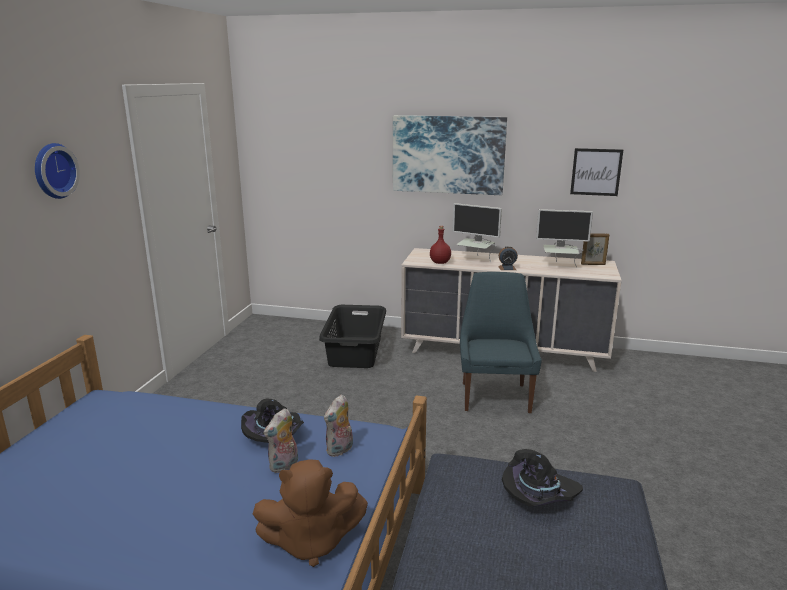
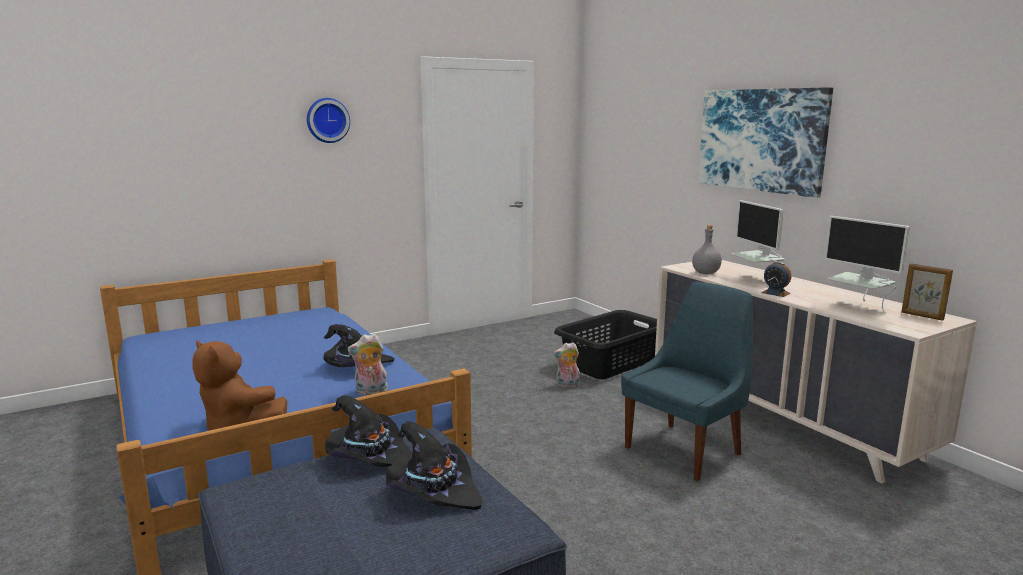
camera: 45 degrees right, 5 degrees down
(284, 466) = (319, 385): plush toy -> plush toy (567, 385)
(440, 262) = (706, 273): red bottle -> grey bottle
(453, 498) = (369, 456): none -> black hat
(596, 172) = (957, 171): picture -> none

